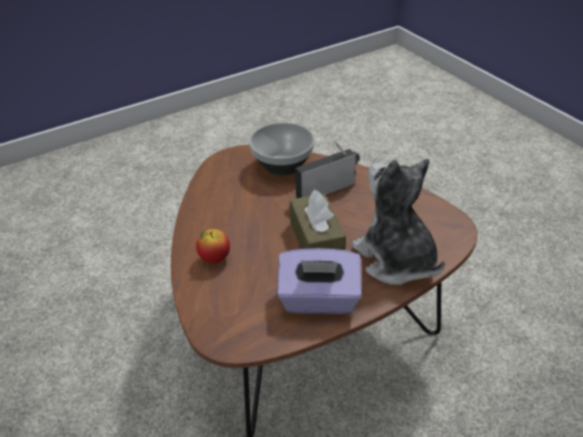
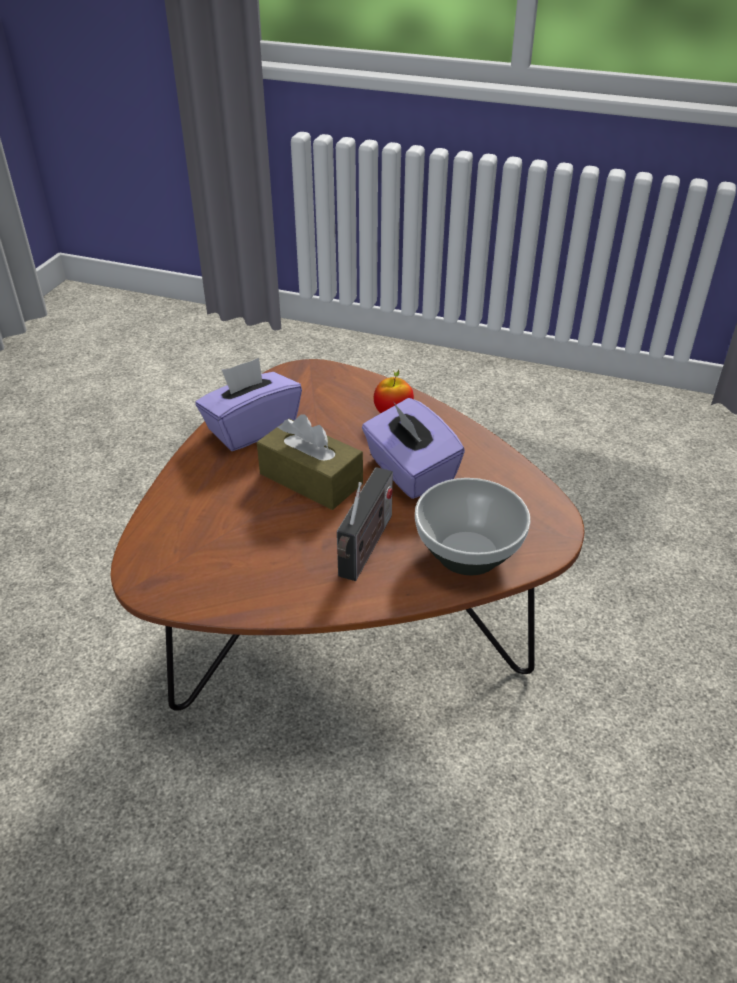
camera: 140 degrees right, 0 degrees up
(256, 215) = (409, 472): none -> purple tissue box
(395, 260) = (201, 500): plush toy -> none

